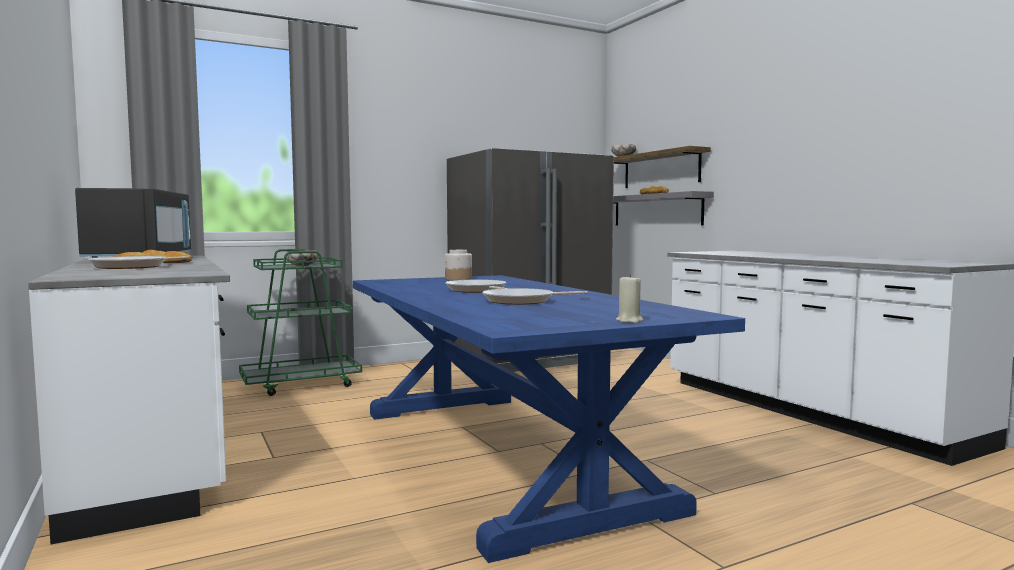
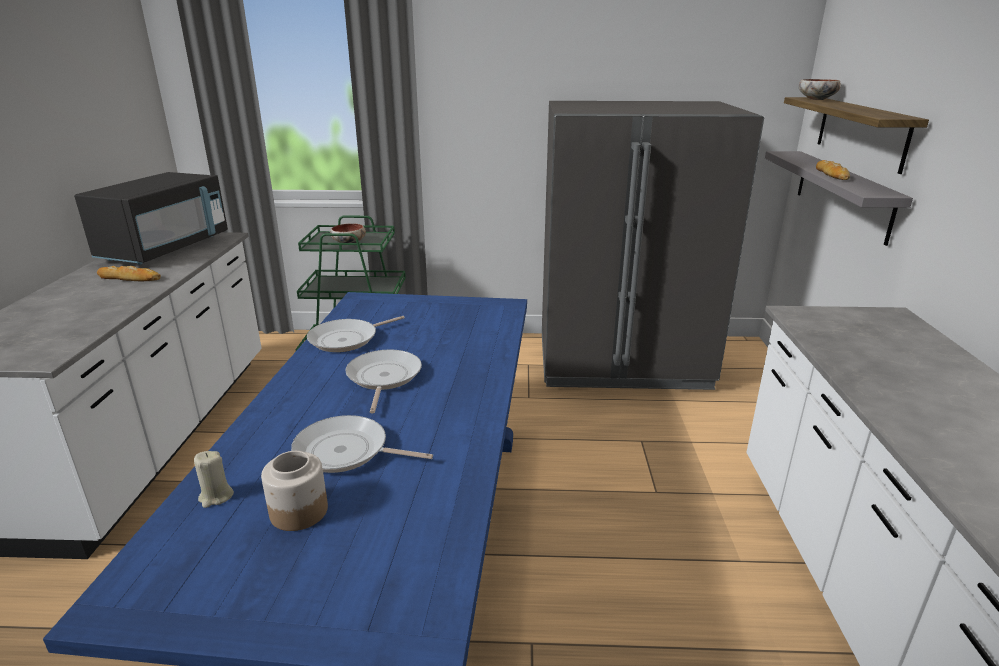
camera: 30 degrees right, 20 degrees up
(134, 267) = (78, 299): frying pan -> frying pan (347, 339)
(458, 279) = (448, 312): jar -> jar (298, 512)
(629, 321) = (289, 623): beige candle -> beige candle (216, 497)

